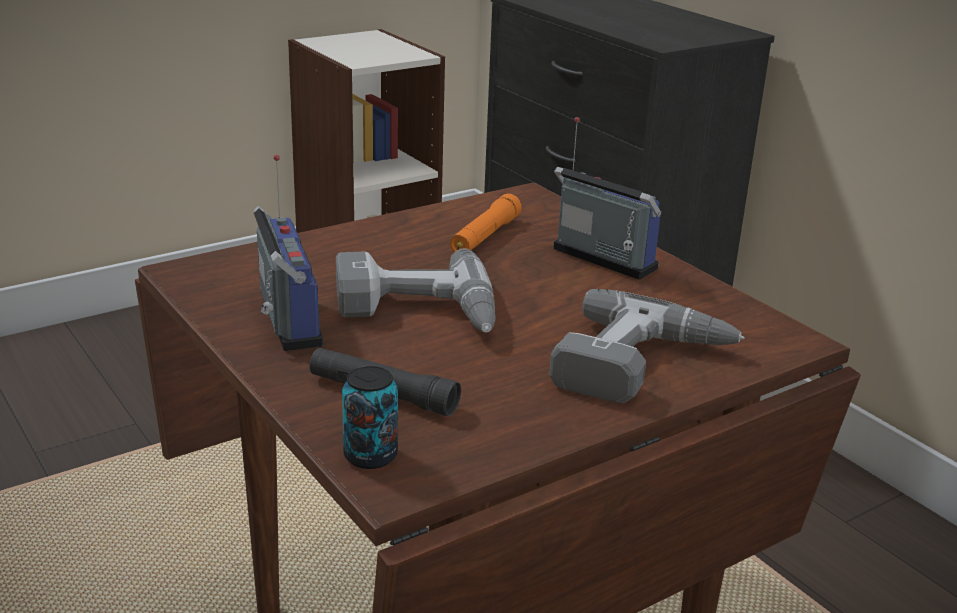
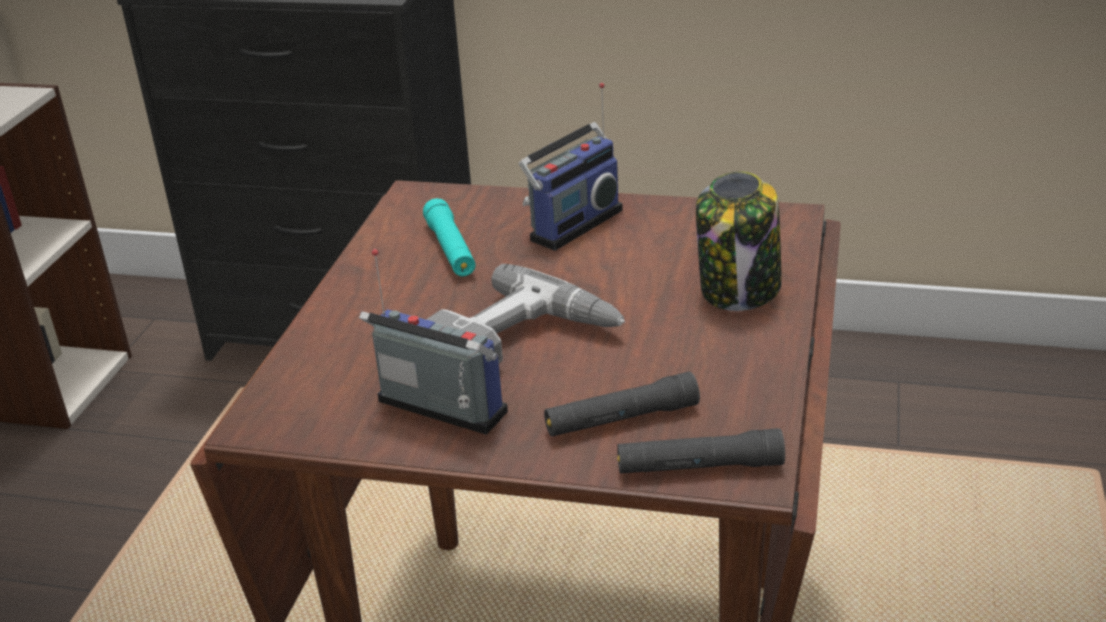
camera: 40 degrees left, 5 degrees up
(370, 456) = (699, 467): can -> black flashlight
(485, 236) = (450, 249): orange flashlight -> turquoise flashlight
(601, 261) = (572, 224): radio -> radio turned 135 degrees clockwise
(643, 366) = (739, 290): power drill -> jar

